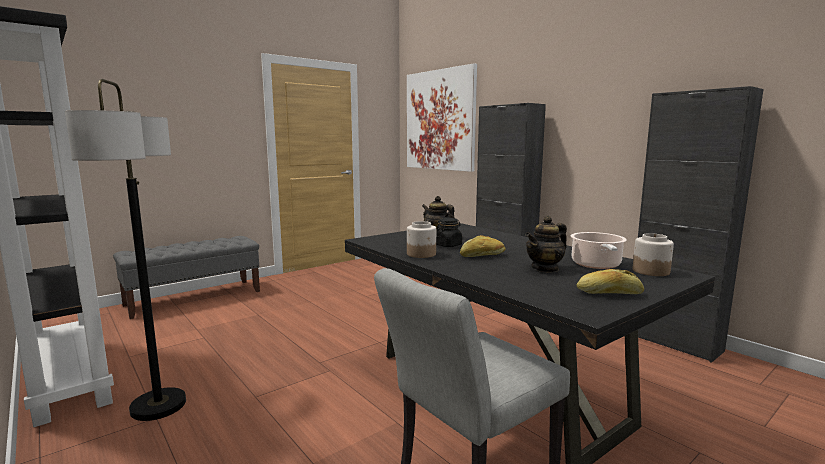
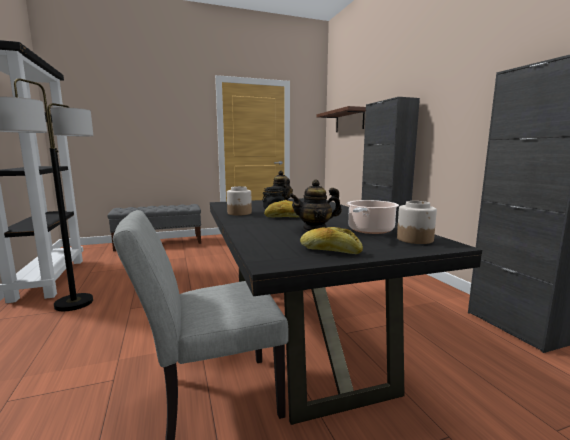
camera: 20 degrees right, 0 degrees up
(440, 120) = (349, 121): picture -> brown shelf

